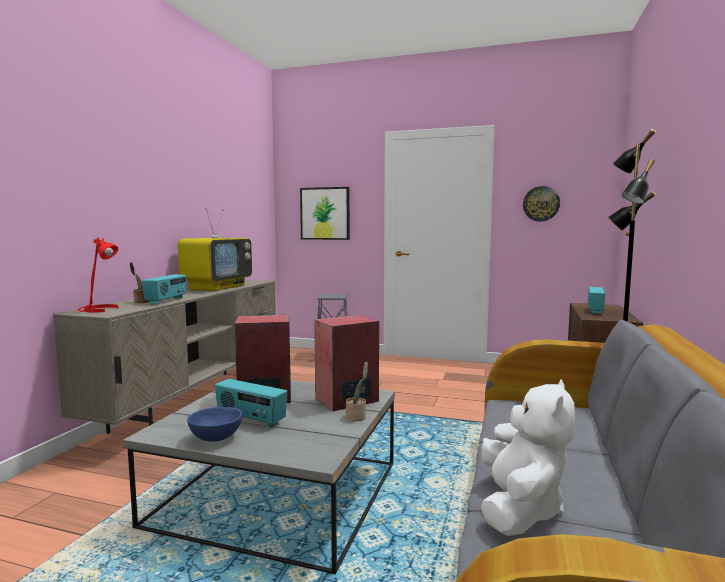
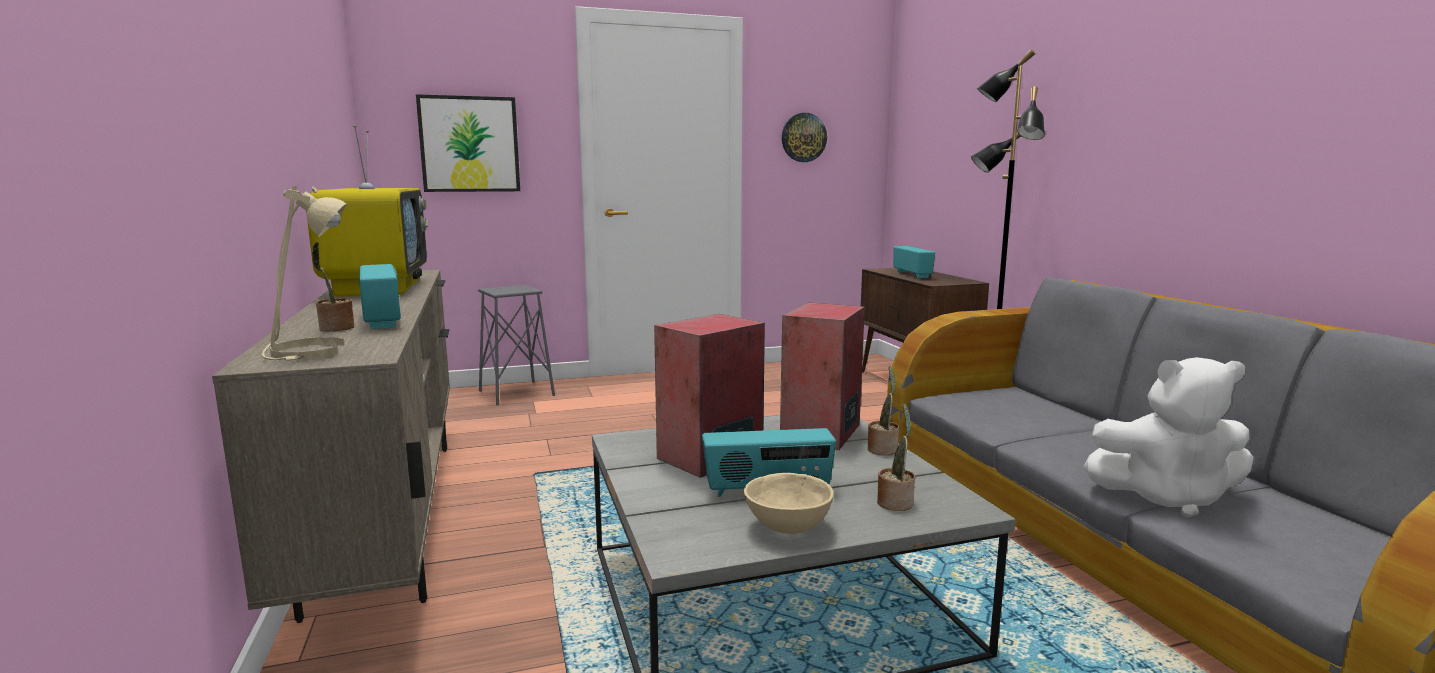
camera: 35 degrees left, 5 degrees up
(100, 310) = (309, 353): red table lamp -> beige table lamp
(215, 438) = (786, 528): blue bowl -> beige bowl
(292, 444) = (895, 502): none -> potted plant
(519, 508) = (1166, 497): white plush toy -> white plush toy turned 120 degrees clockwise

